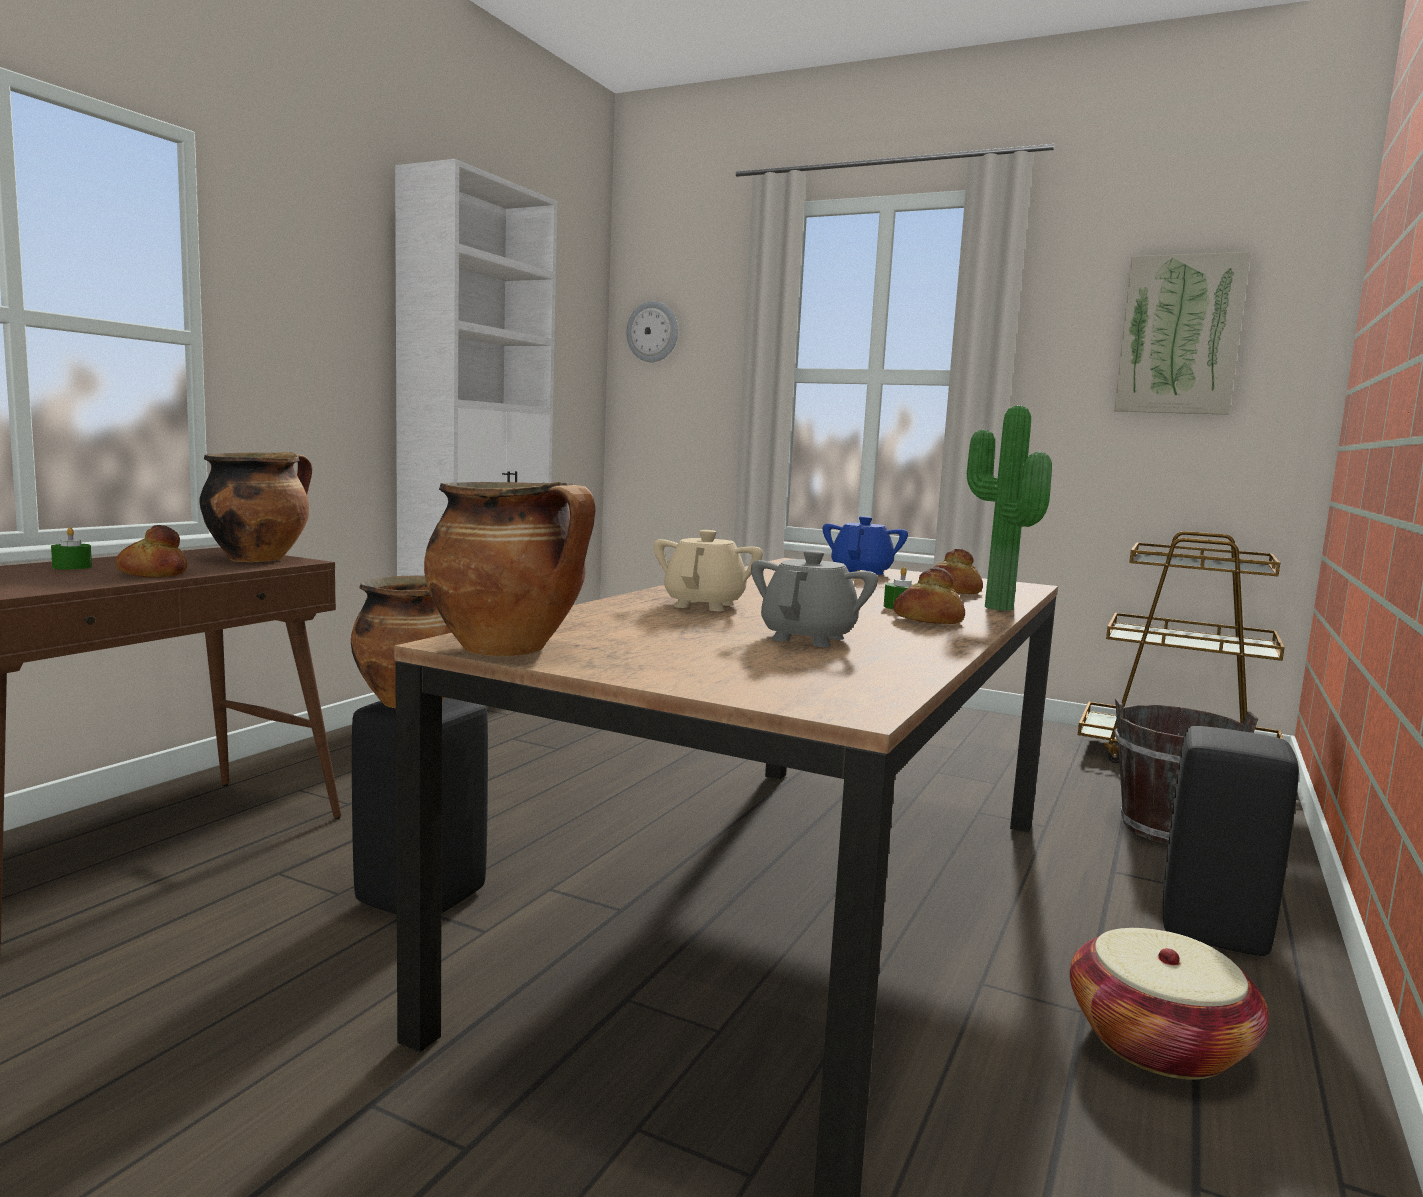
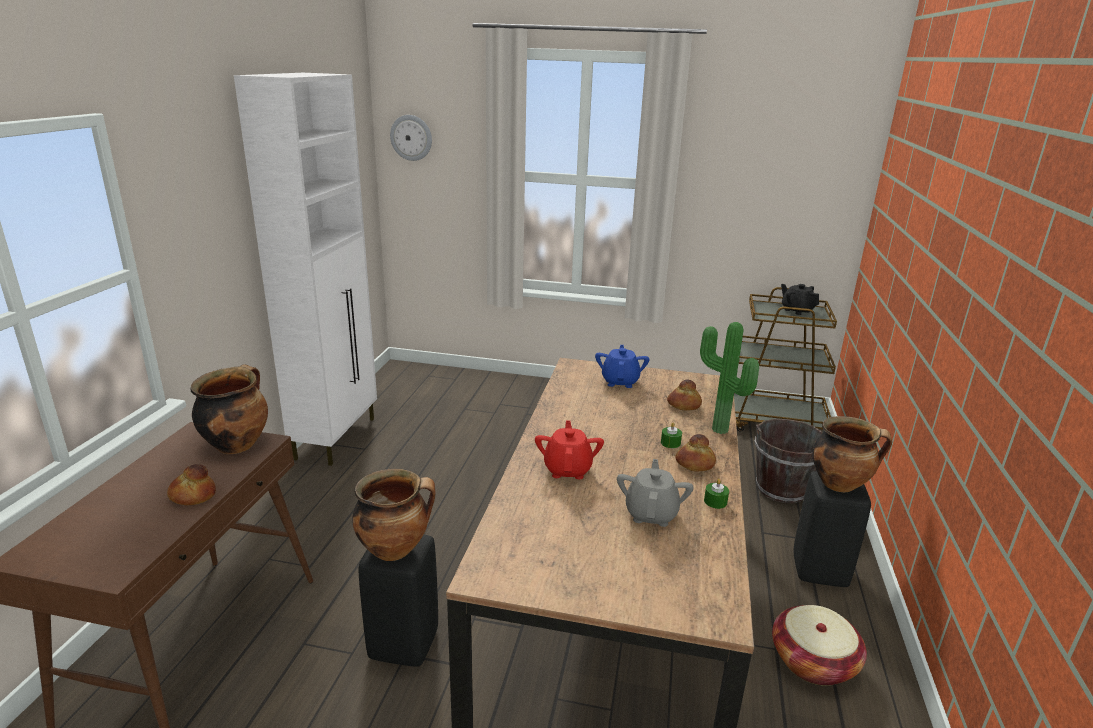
camera: 15 degrees left, 15 degrees up
(72, 567) = (126, 496): green candle -> green candle (715, 501)
(509, 650) = (513, 581): cooking pot -> cooking pot (840, 484)
(705, 605) = (568, 469): beige teapot -> red teapot
(1180, 335) = (780, 163): picture -> none
(1214, 562) = (796, 310): none -> black teapot

